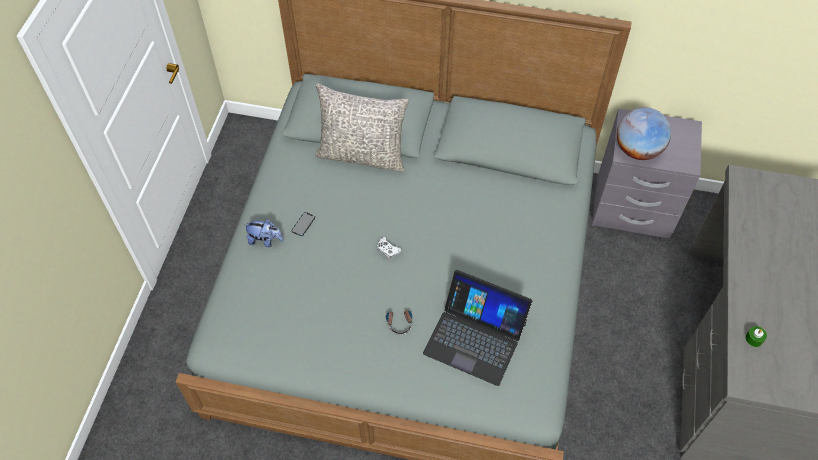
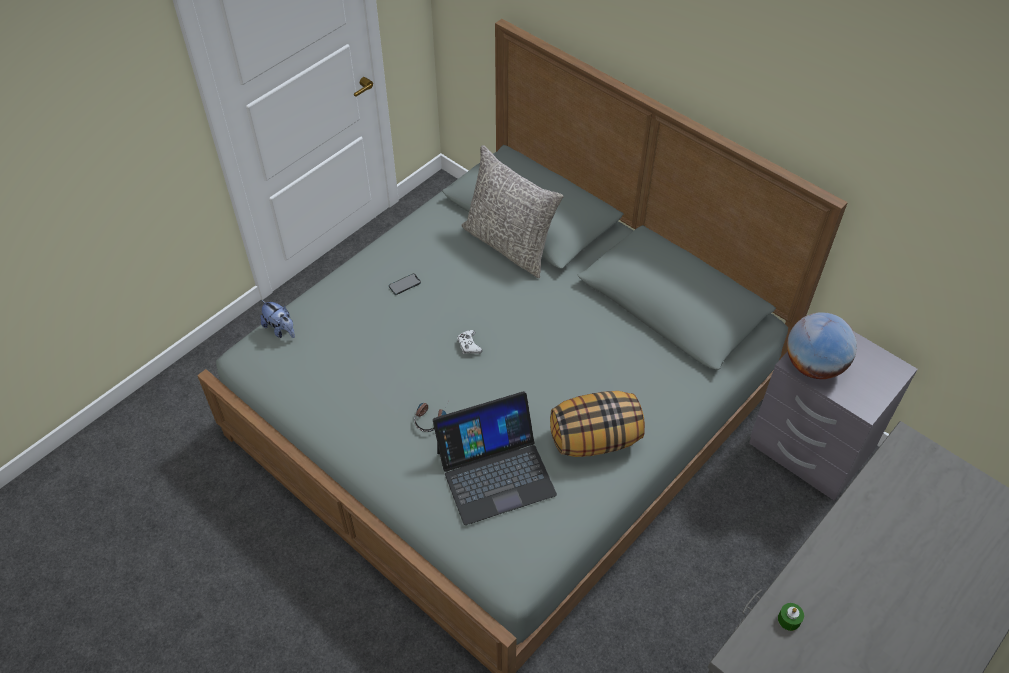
camera: 30 degrees right, 5 degrees down
(265, 240) = (359, 283): plush toy -> plush toy (281, 329)
(475, 338) = (495, 472): laptop -> laptop turned 75 degrees counterclockwise
(527, 276) = (595, 438): none -> pillow

